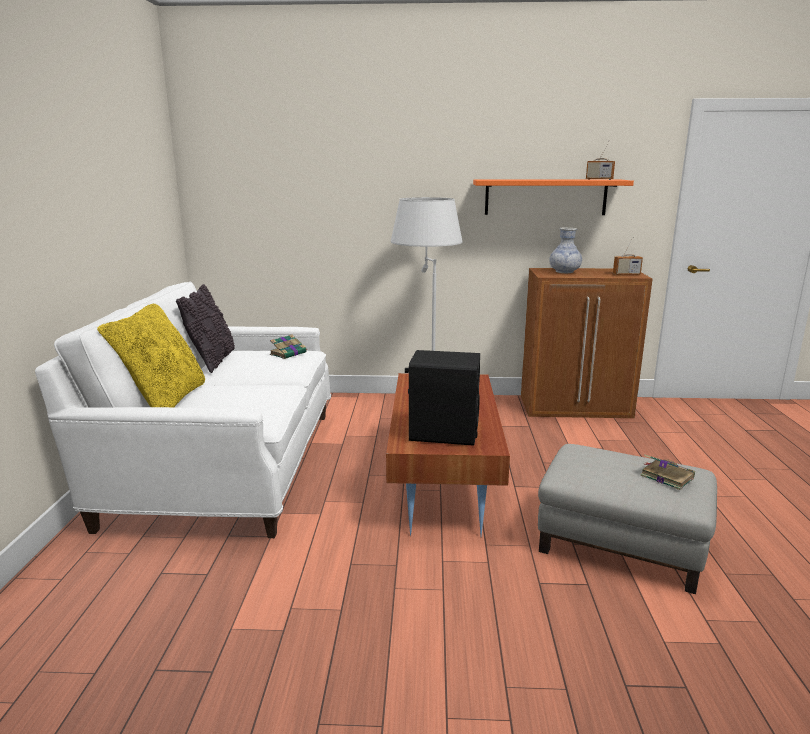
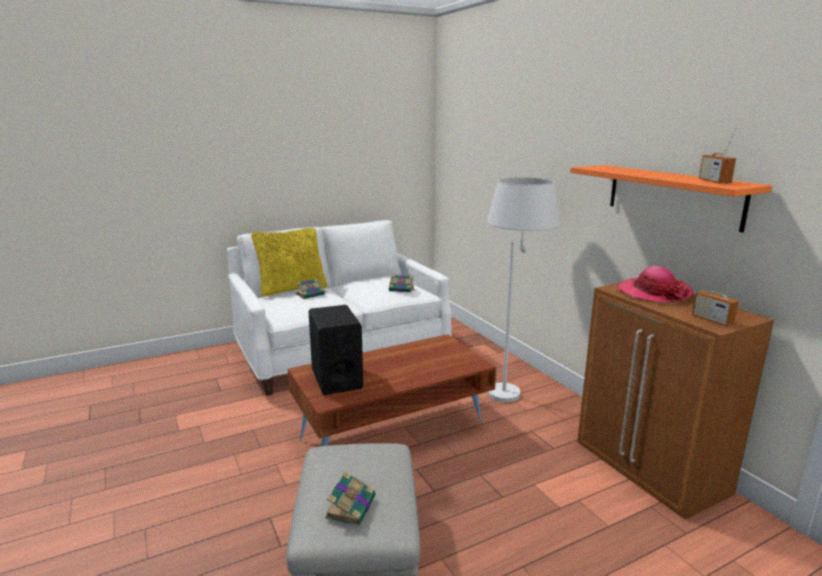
camera: 60 degrees right, 0 degrees up
(212, 360) = (367, 278): black pillow -> none
(219, 391) = (311, 294): none -> book
(564, 272) = (654, 293): vase -> hat

